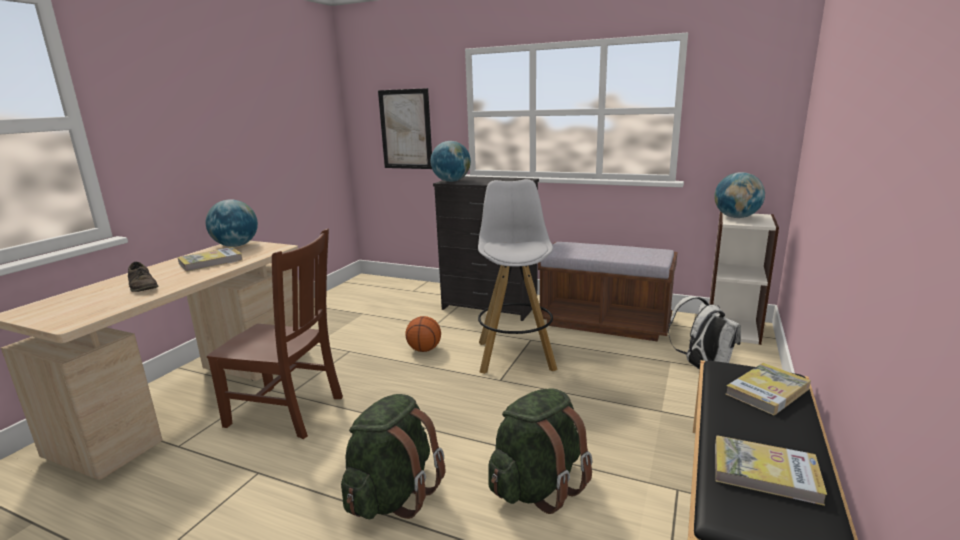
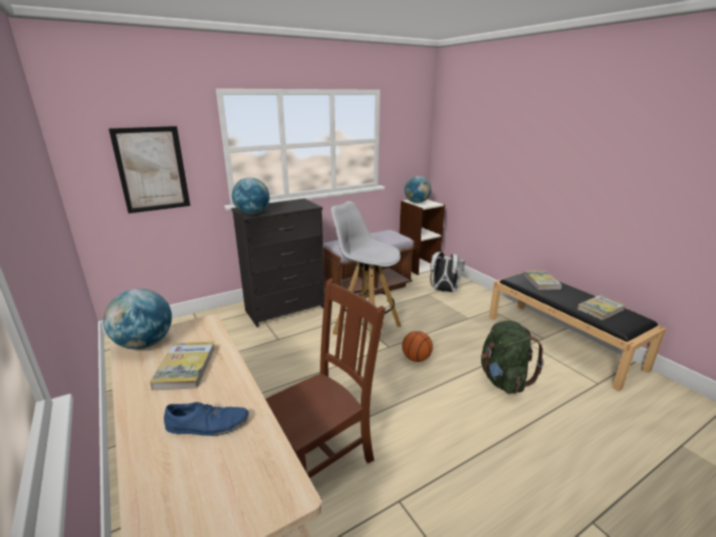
camera: 55 degrees left, 5 degrees up
(143, 286) = (208, 425): brown shoe -> blue shoe
(393, 495) = (476, 435): green backpack -> none
(424, 349) = (310, 358): basketball -> basketball (416, 358)

